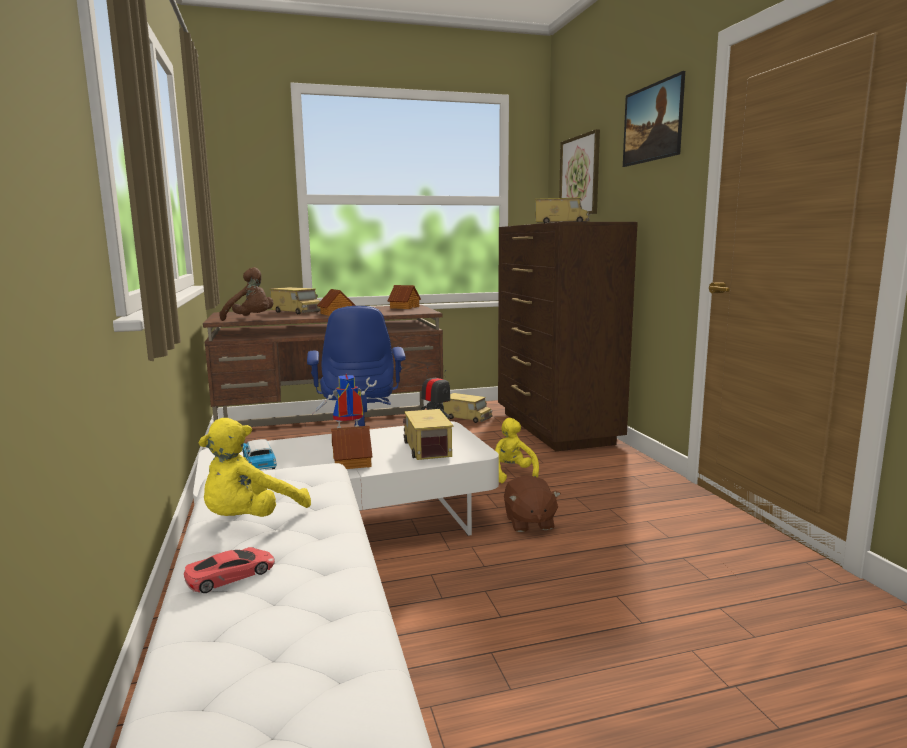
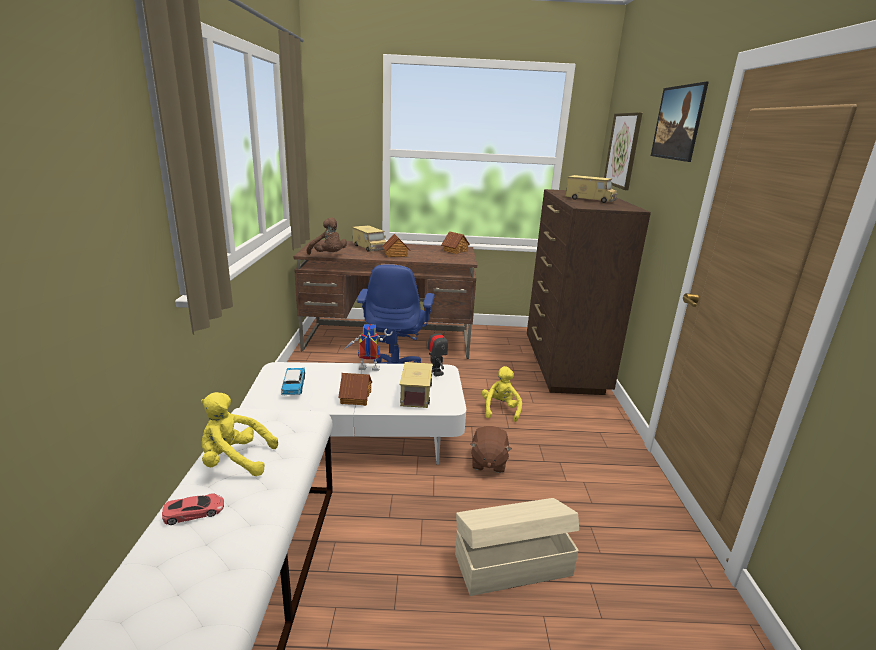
camera: 15 degrees right, 10 degrees up
(250, 520) = (235, 461): yellow plush toy -> yellow plush toy turned 45 degrees clockwise
(467, 417) = (498, 343): toy truck -> none
(621, 610) = (511, 563): none -> beige storage box

